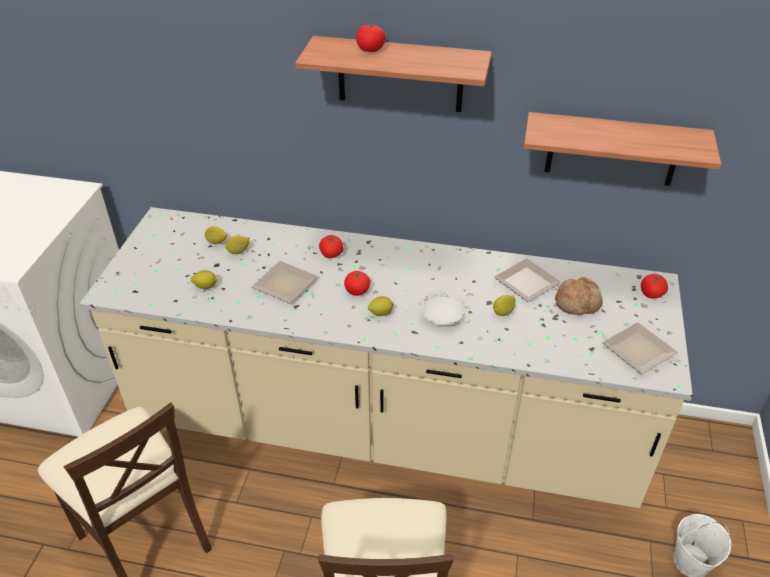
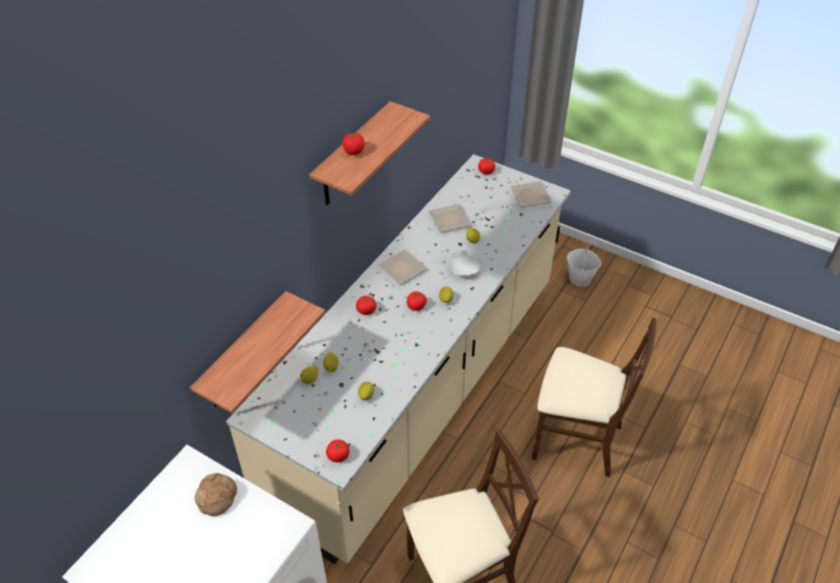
camera: 70 degrees left, 5 degrees up
(119, 288) = (338, 456): none -> tomato
(285, 286) = (390, 346): plate -> plate (404, 269)
(577, 302) = (479, 204): bread -> bread (216, 497)
(612, 149) = (440, 110): shelf -> shelf (244, 353)

